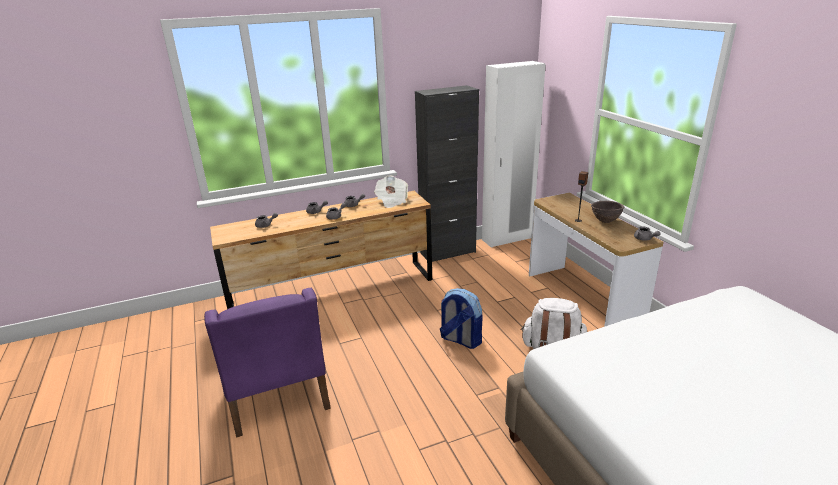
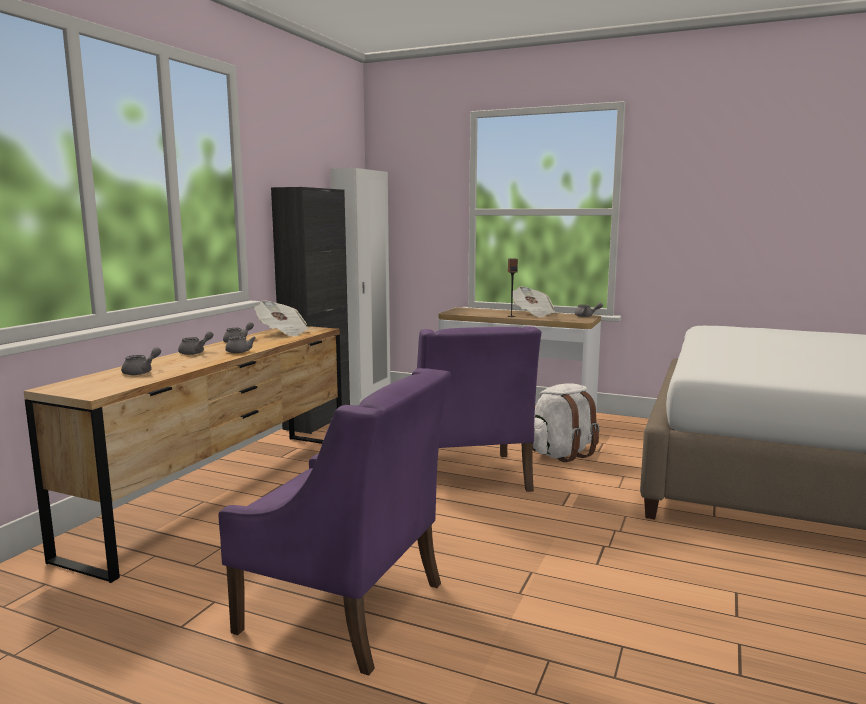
camera: 45 degrees left, 15 degrees down
(460, 340) = (467, 476): backpack -> purple armchair
(605, 221) = (533, 314): brown bowl -> newspaper

